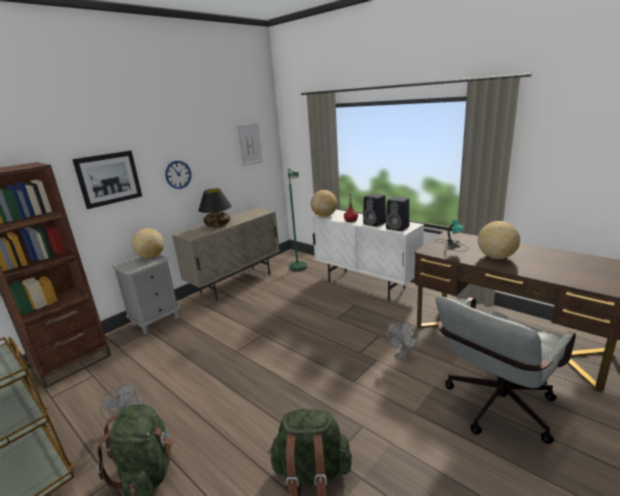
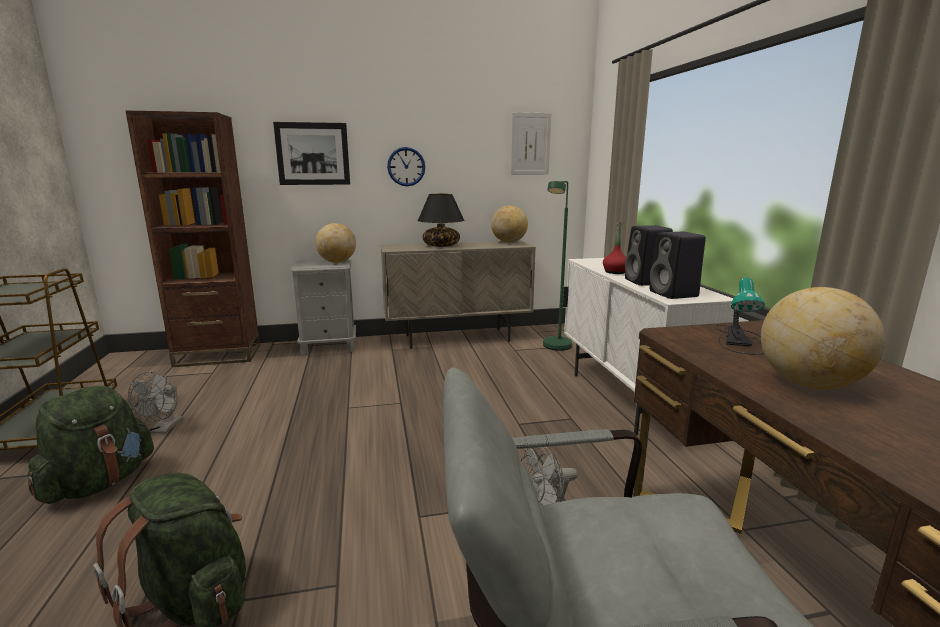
camera: 35 degrees right, 5 degrees down
(324, 216) = (587, 261): globe -> globe (509, 242)

